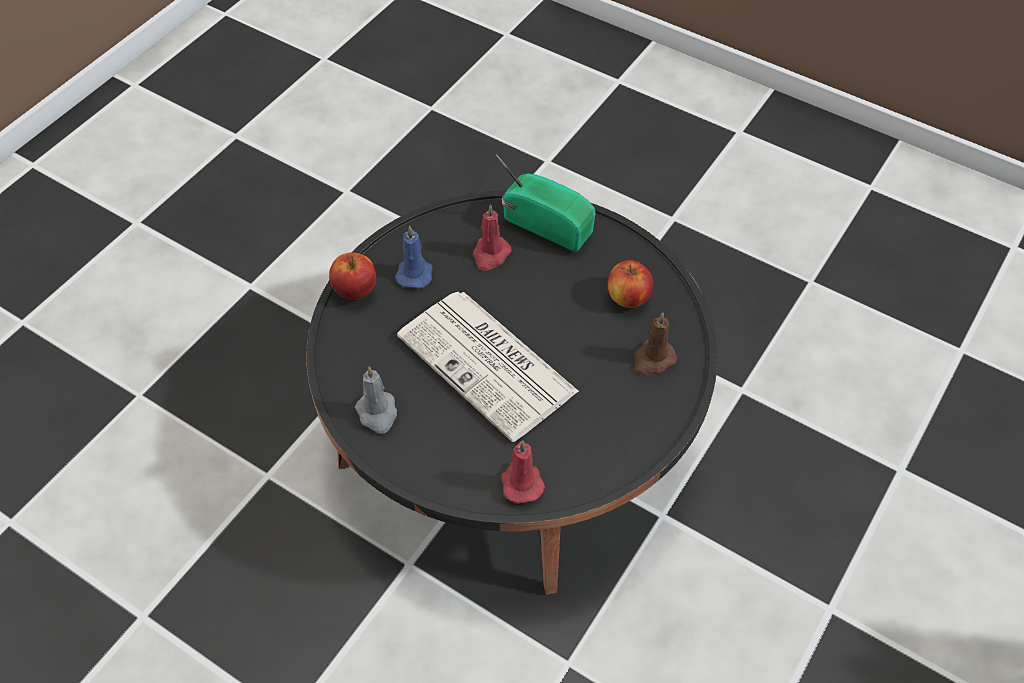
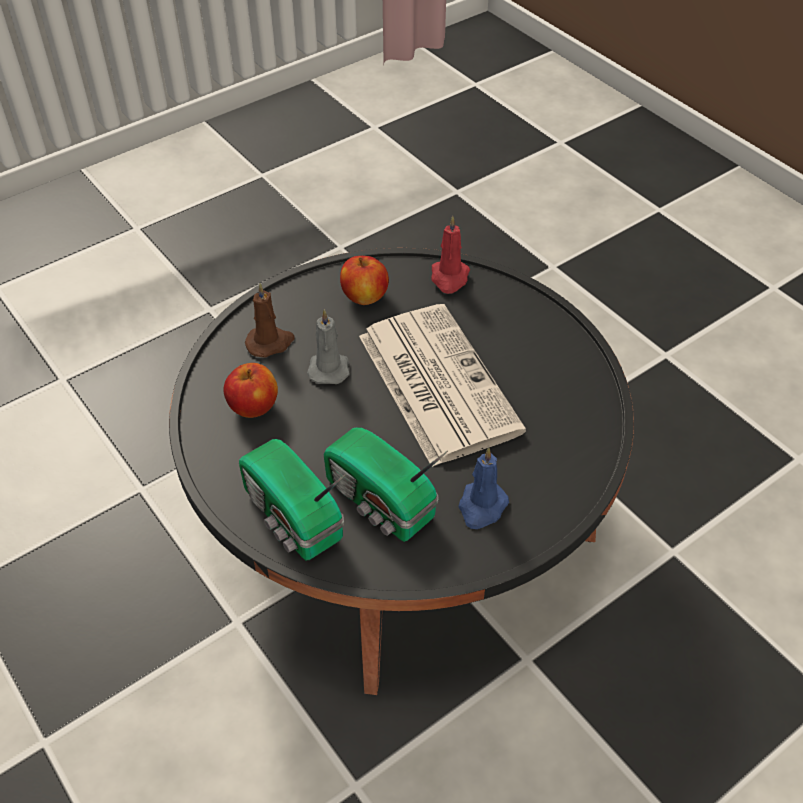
camera: 160 degrees left, 5 degrees down
(355, 290) = (562, 500): apple -> apple (365, 297)
(377, 413) = (565, 363): grey candle -> grey candle (329, 368)
(490, 255) = (380, 503): red candle -> radio

